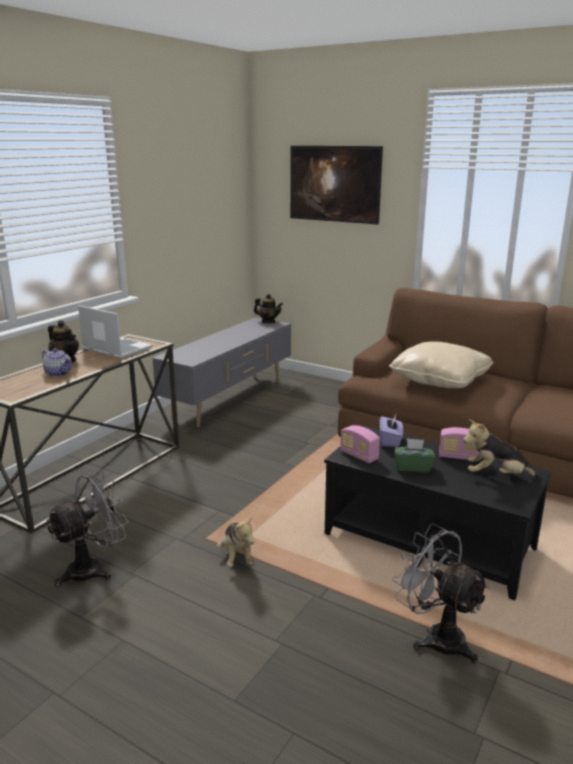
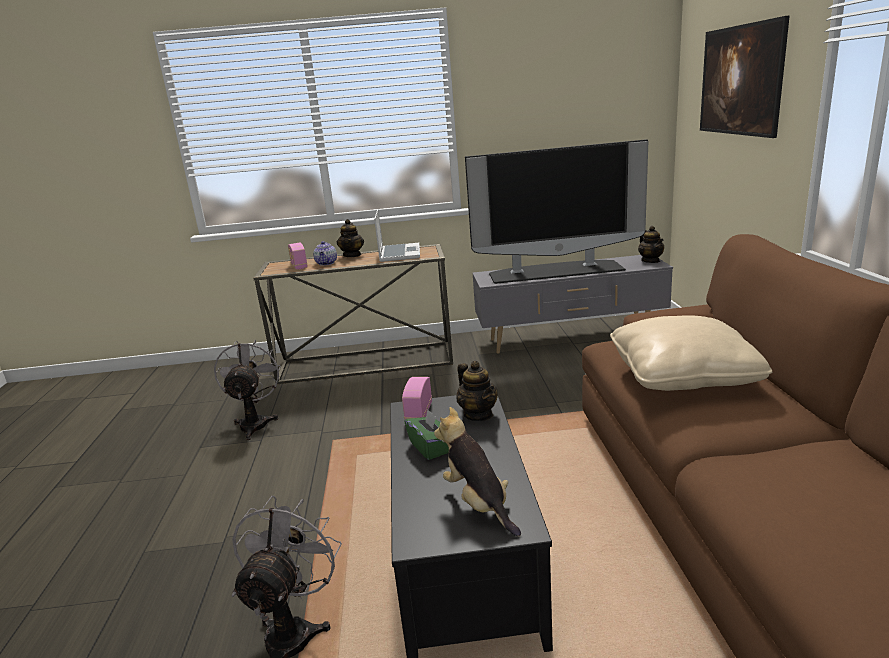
camera: 55 degrees right, 0 degrees up
(93, 568) = (255, 423): grey fan -> grey fan turned 105 degrees counterclockwise
(221, 342) = (555, 271): none -> television
(236, 557) = (322, 465): plush toy -> none
(390, 440) = (478, 414): purple tissue box -> teapot
(458, 457) = (495, 463): radio -> radio (299, 266)

